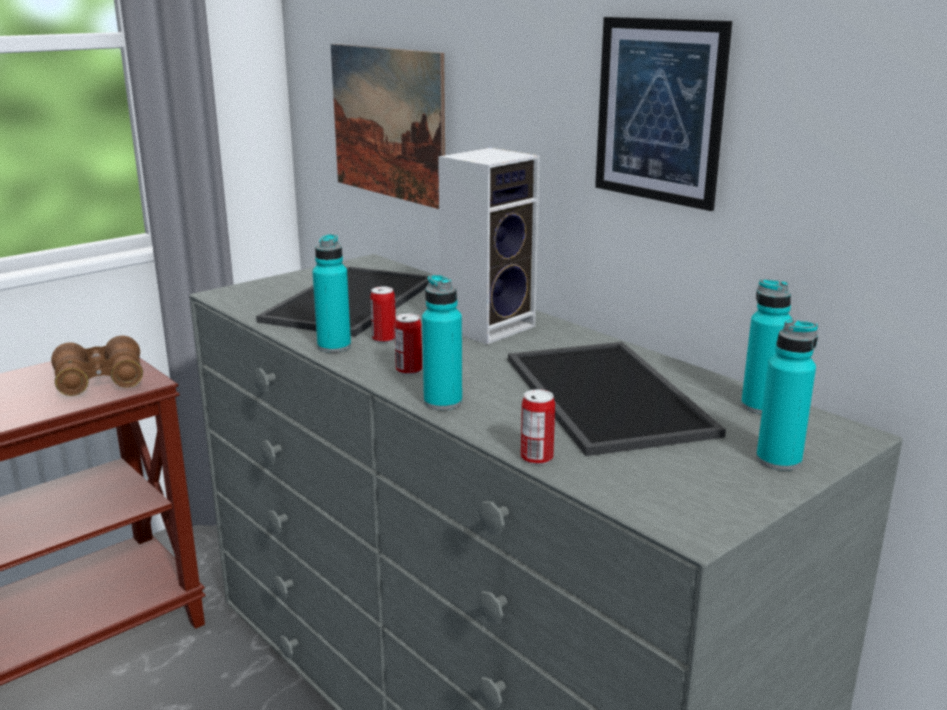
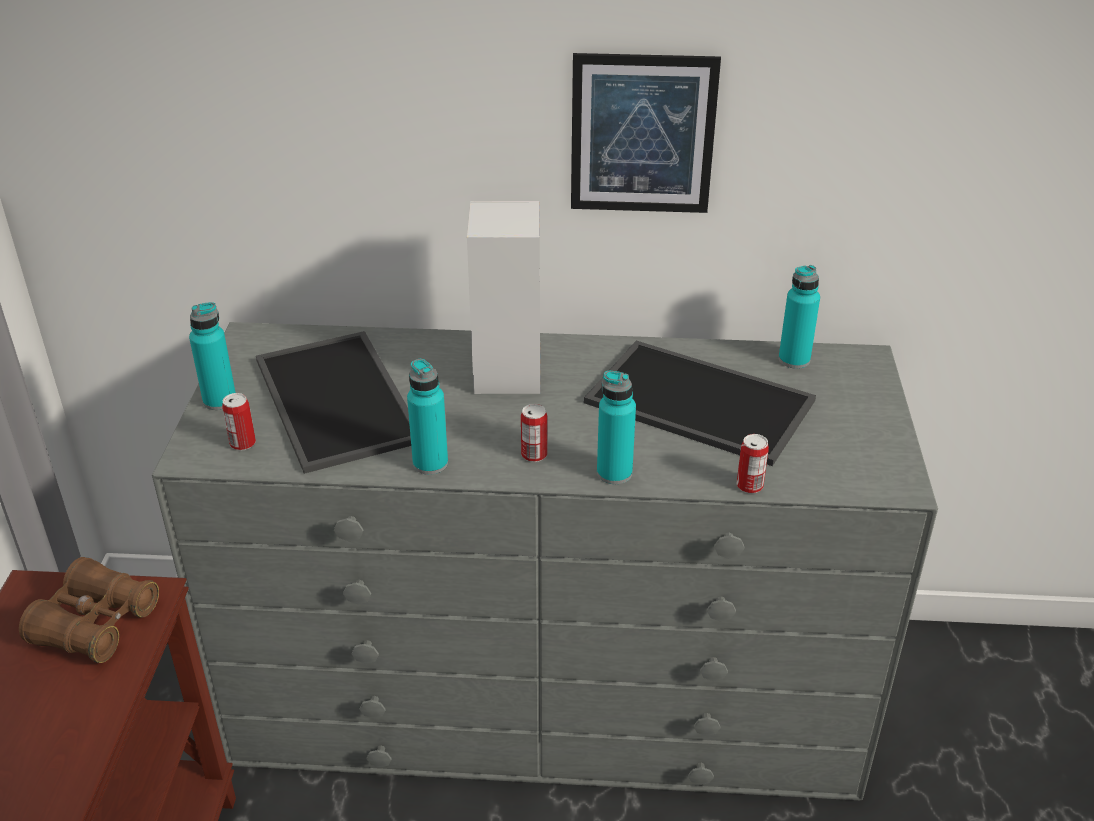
camera: 45 degrees left, 15 degrees up
(384, 339) = (452, 431): can -> can (242, 443)
(387, 123) = (226, 173): picture -> none
(778, 460) = (864, 404): turquoise bottle -> turquoise bottle (219, 400)

